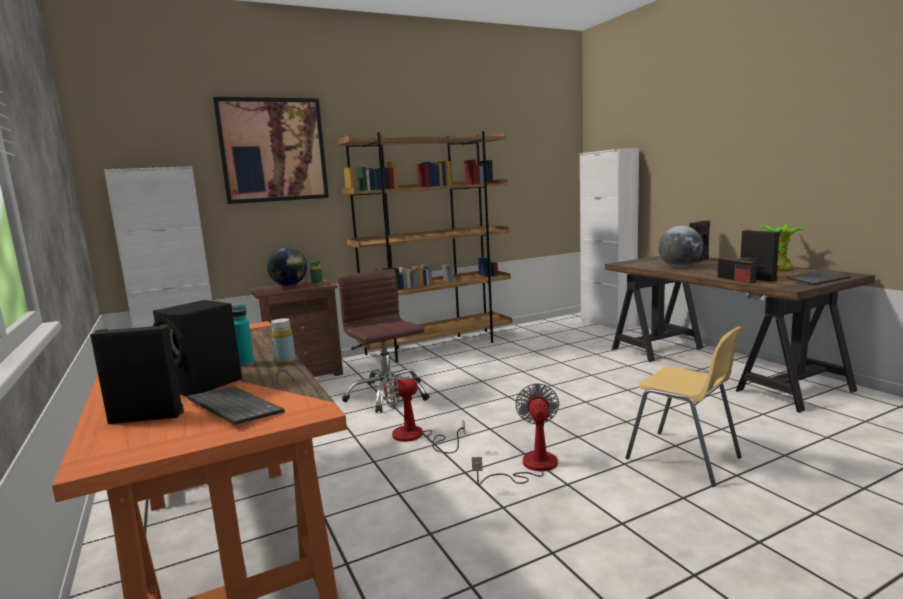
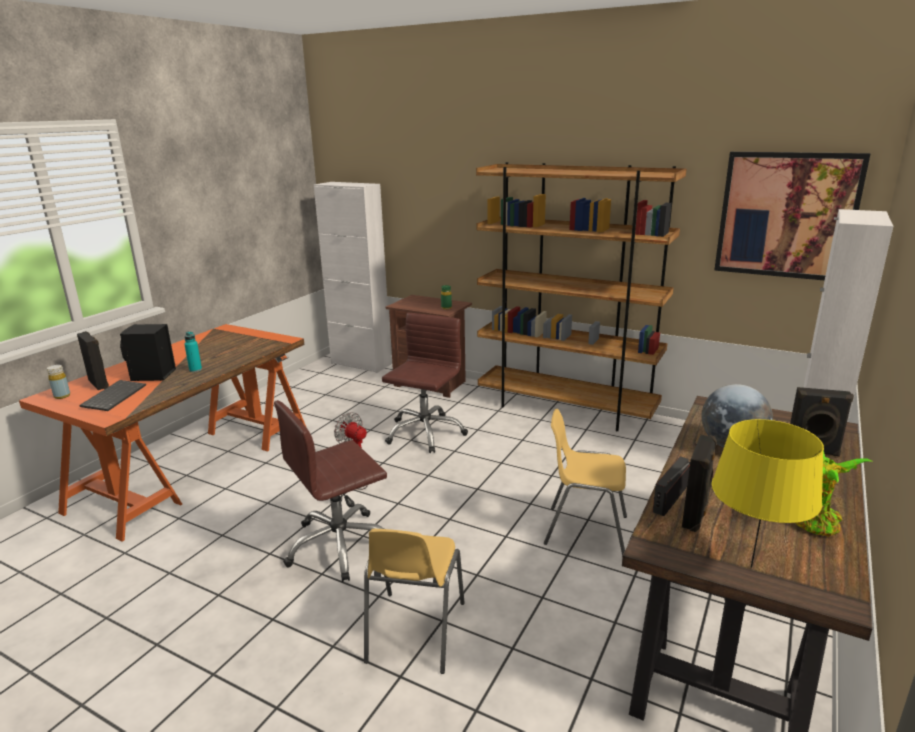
camera: 55 degrees right, 10 degrees up
(273, 150) = (442, 171): picture -> picture (786, 215)
(285, 362) = (201, 379): yellow bottle -> yellow bottle (62, 396)
(289, 285) = (431, 302): globe -> none
(529, 467) = (340, 546): fan -> brown office chair
(603, 378) = (585, 530): none -> yellow chair
(817, 279) = (751, 567): keyboard -> yellow table lamp

